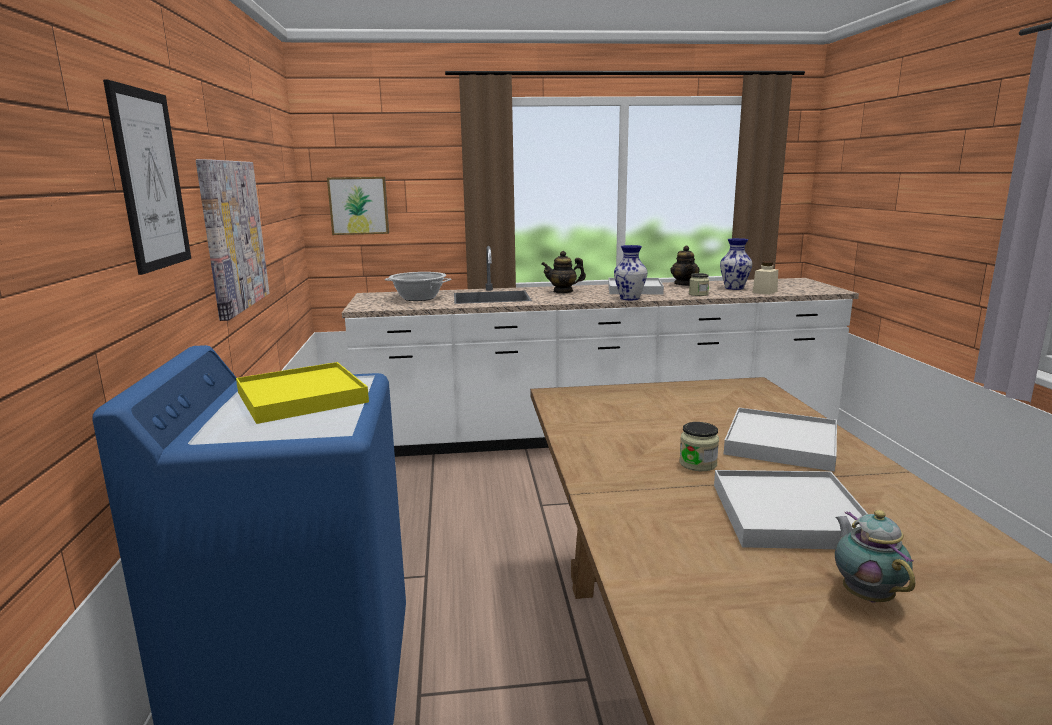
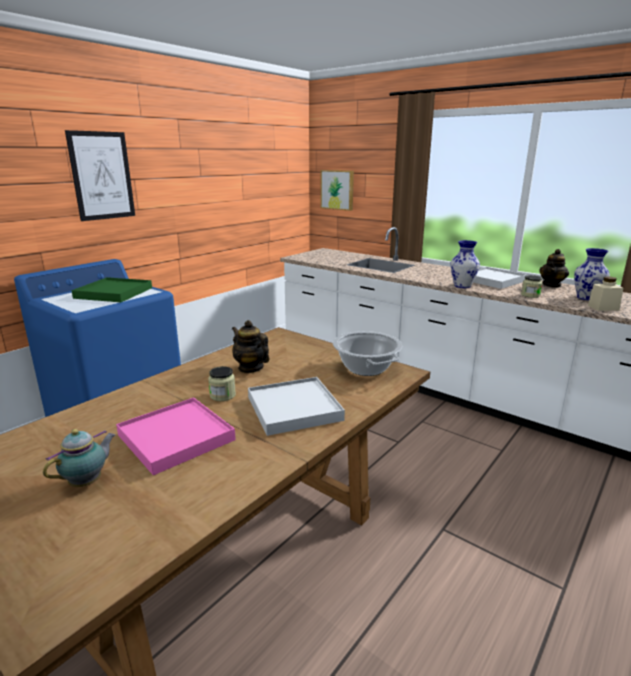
camera: 45 degrees right, 5 degrees up
(232, 235) = (193, 204): picture -> none
(301, 397) = (114, 293): yellow tray -> green tray
(419, 298) = (339, 257): cooking pot -> cooking pot (366, 368)
(563, 291) = (436, 271): teapot -> teapot (250, 368)
(789, 515) = (176, 437): white tray -> pink tray

